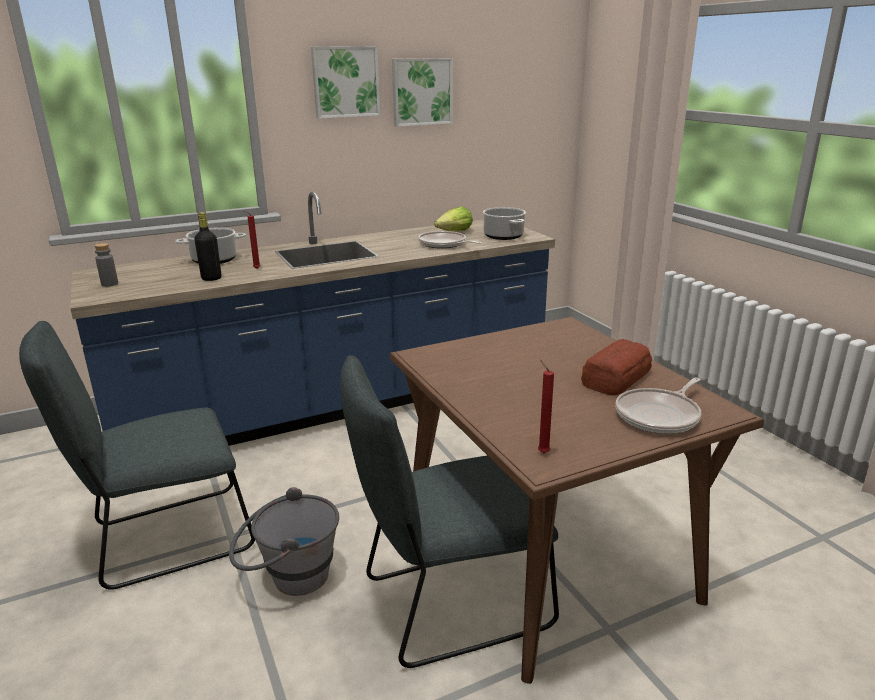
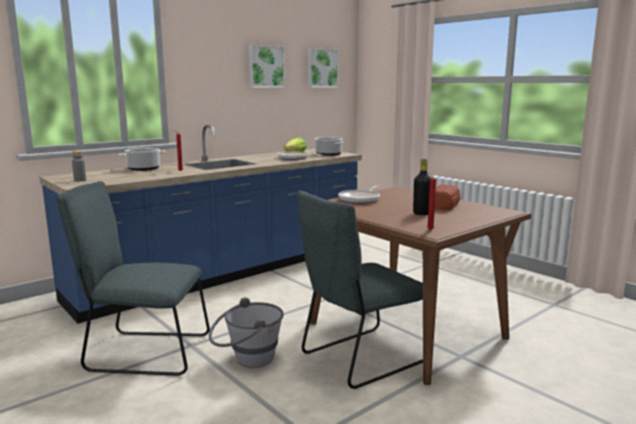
camera: 15 degrees left, 10 degrees down
(166, 539) = (143, 352): grey chair -> grey chair turned 45 degrees clockwise
(211, 278) = (153, 175): black bottle -> black bottle (421, 213)
(345, 82) = (220, 57): picture -> picture (321, 68)
(659, 415) = (478, 215): frying pan -> frying pan (360, 199)

